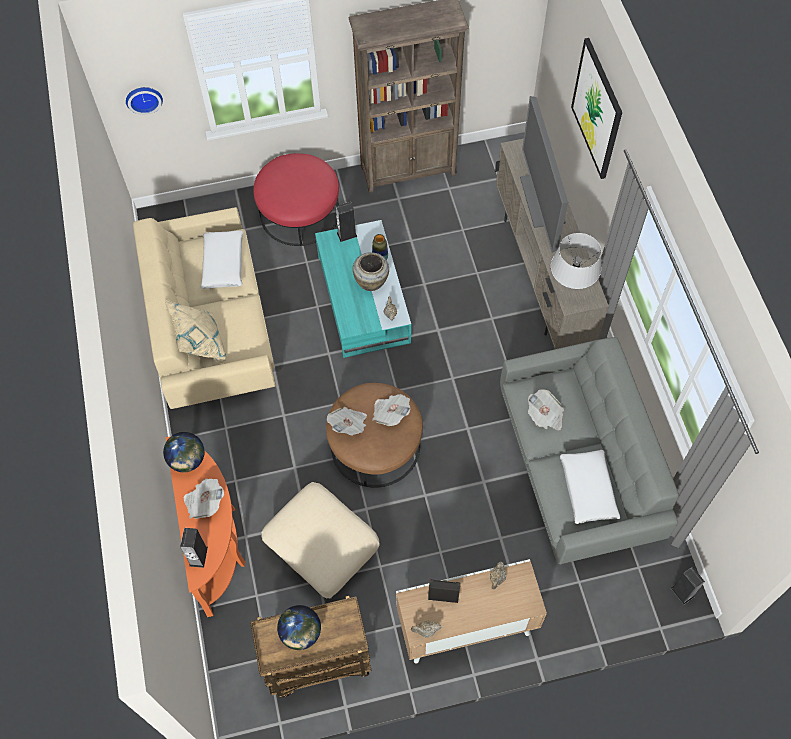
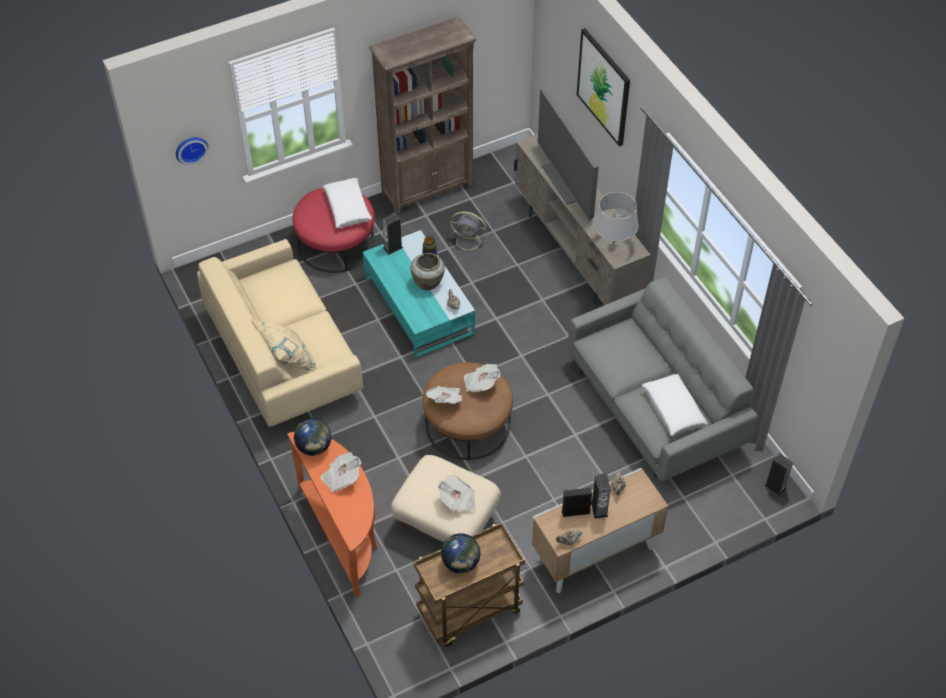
camera: 15 degrees left, 10 degrees down
(198, 556) = (349, 521): speaker -> speaker (599, 509)
(223, 264) = (287, 290): white pillow -> white pillow (347, 208)
(434, 237) = (469, 241): none -> grey fan
(545, 416) = (618, 358): newspaper -> newspaper (458, 501)

